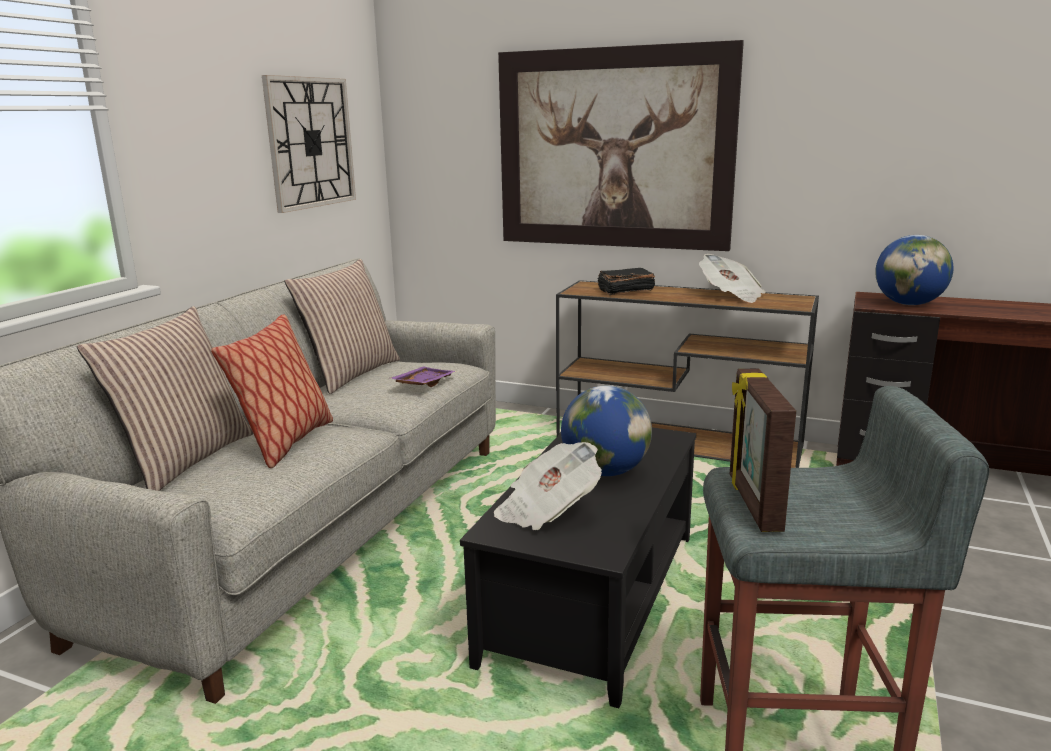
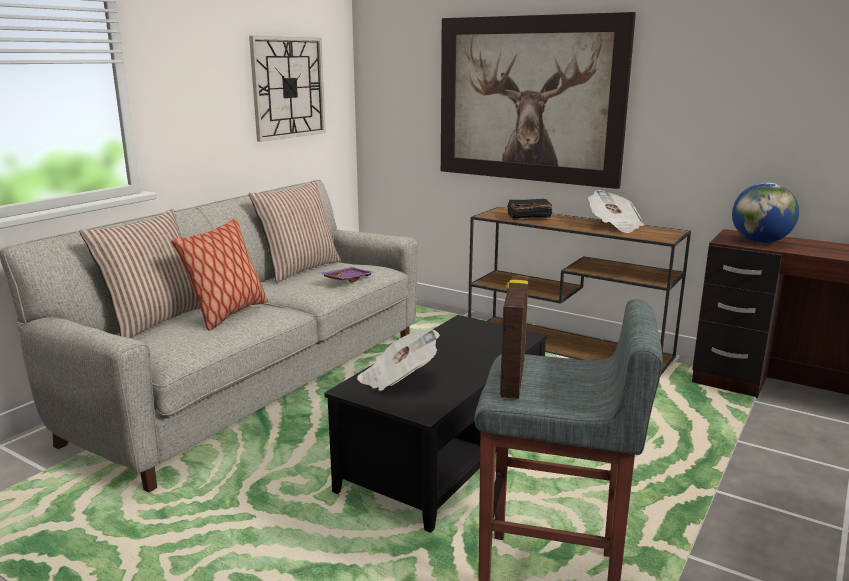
camera: 10 degrees right, 0 degrees up
(605, 471) = (457, 356): globe -> none

